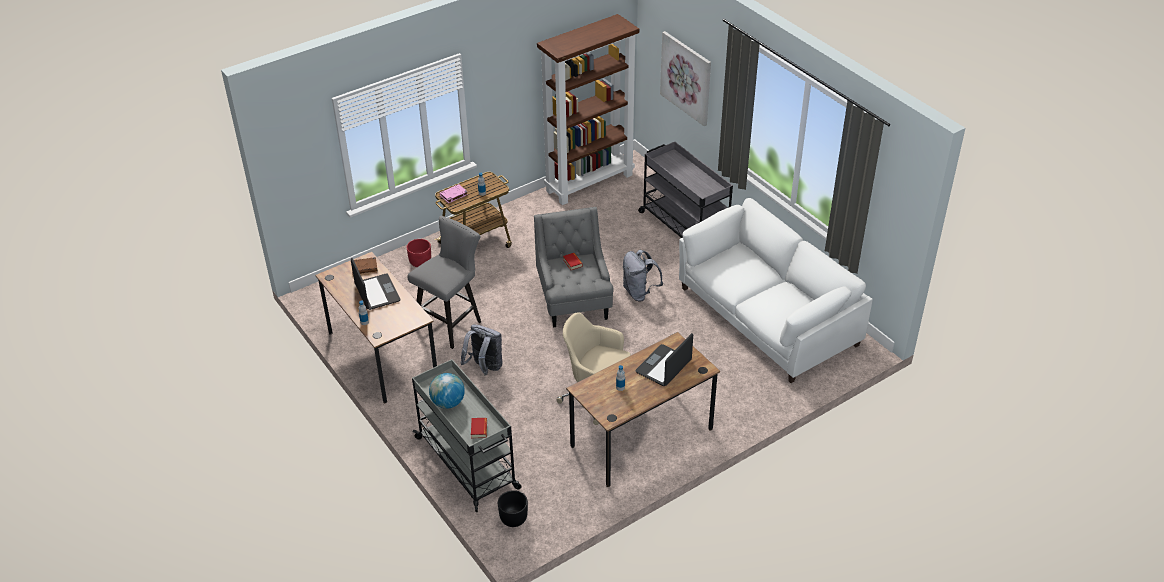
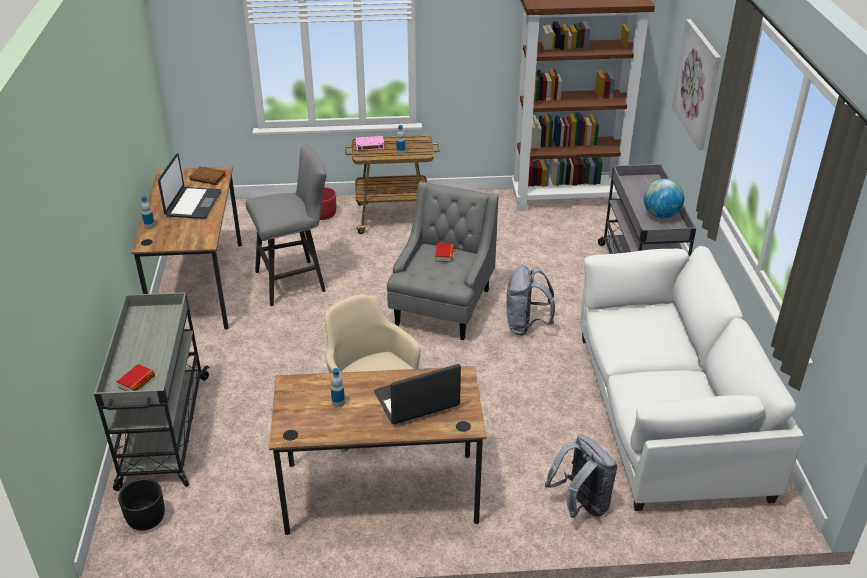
camera: 30 degrees right, 5 degrees down
(448, 403) = (139, 339): globe -> globe (661, 215)
(484, 368) = (283, 338): grey backpack -> grey backpack (581, 504)

